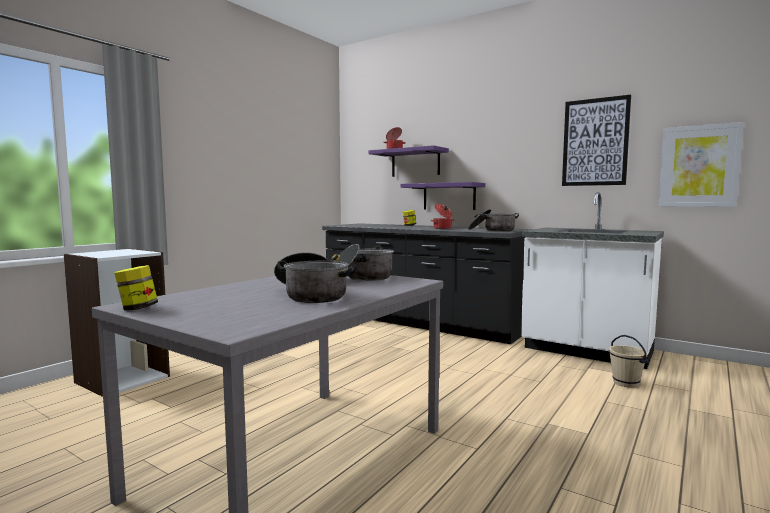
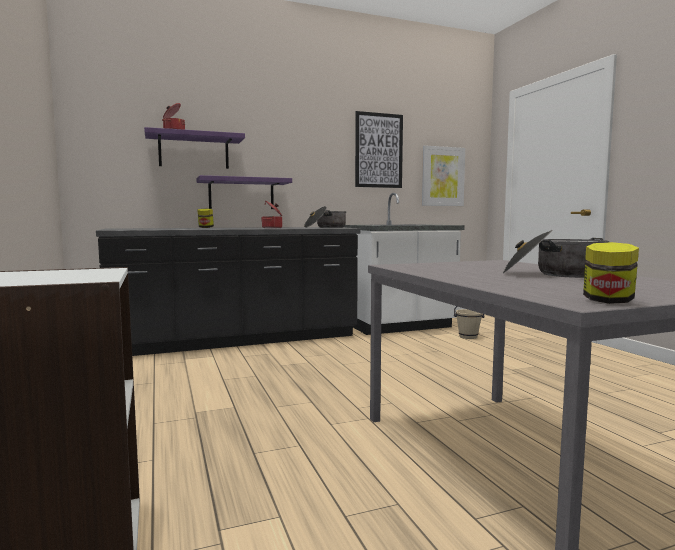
camera: 55 degrees left, 0 degrees up
(359, 278) = (466, 265): cooking pot -> none

